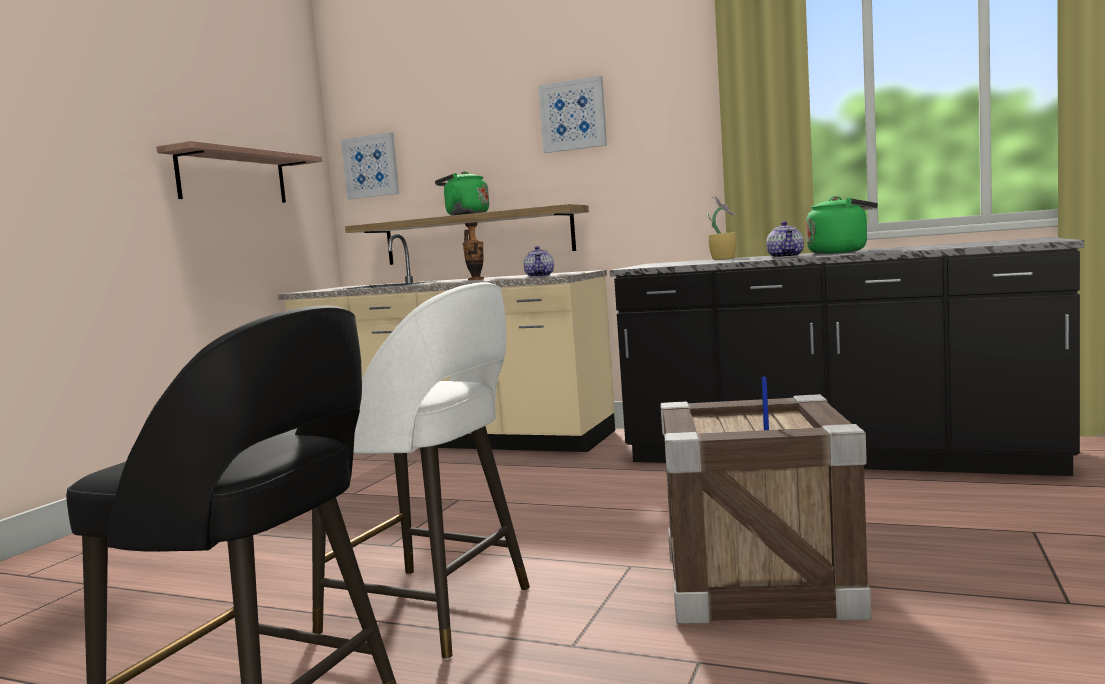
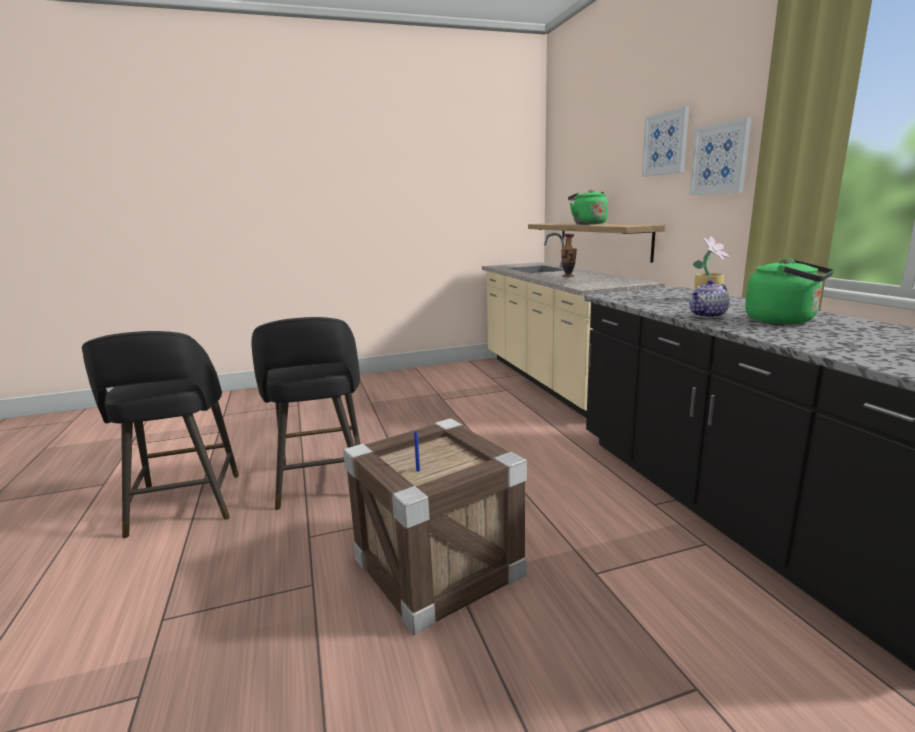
camera: 50 degrees right, 10 degrees up
(233, 177) = (457, 193): shelf -> none
(371, 166) = (560, 179): picture -> picture (720, 159)
(432, 611) = (322, 483): white stool -> black stool
(540, 276) = (588, 284): teapot -> none

